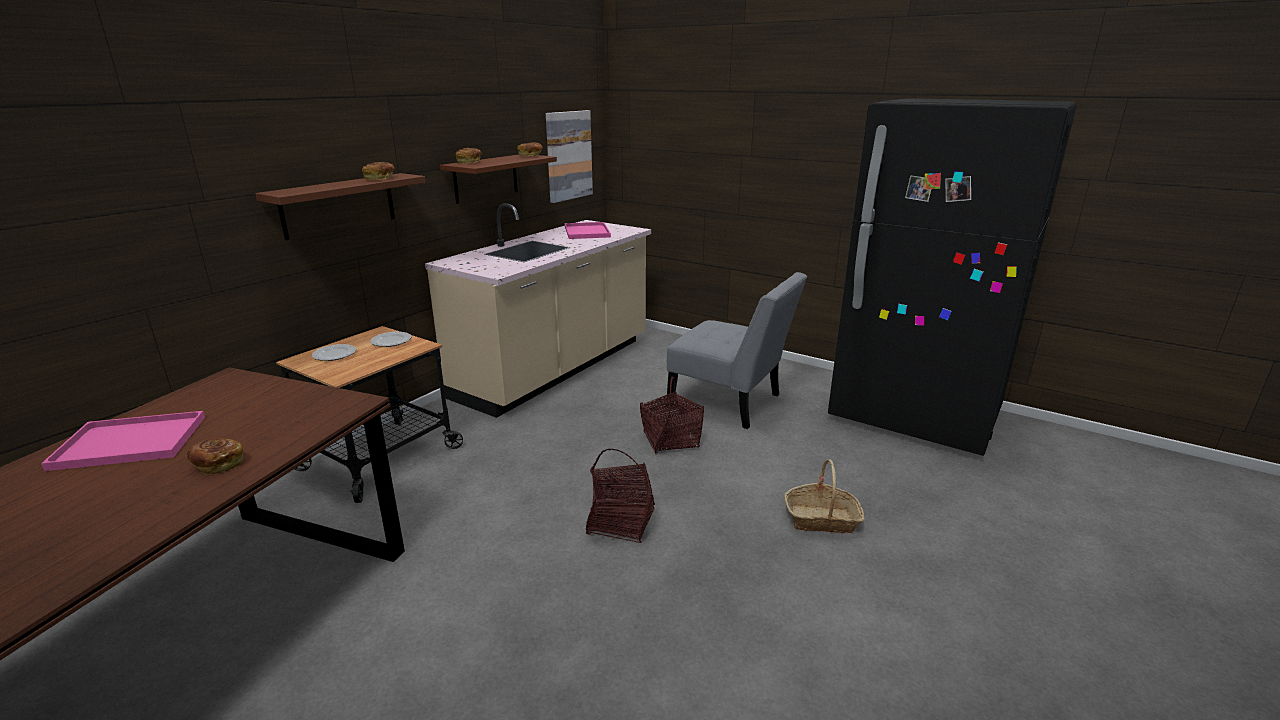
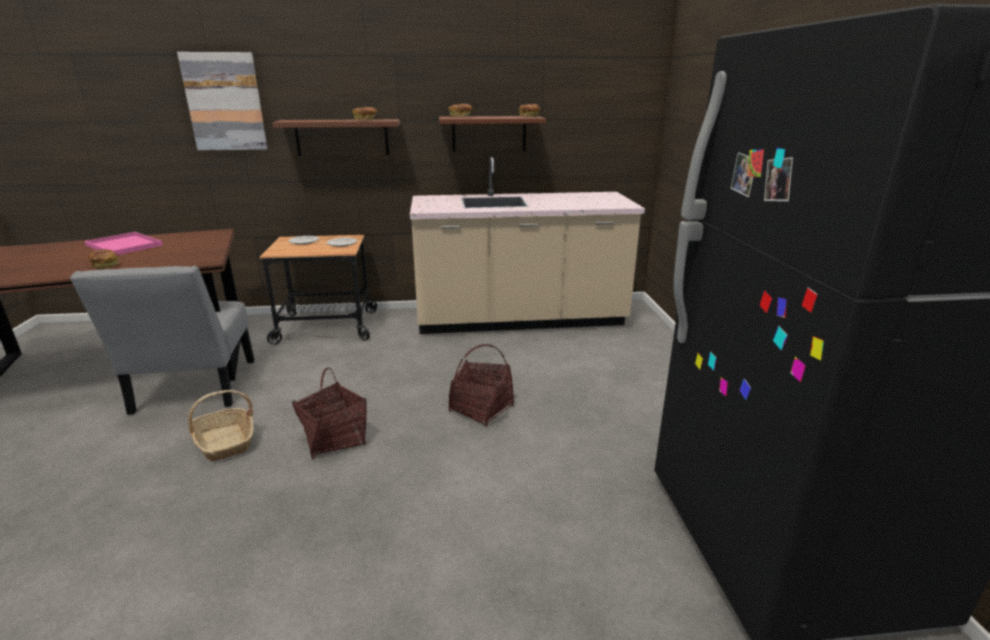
camera: 50 degrees right, 0 degrees up
(568, 155) = (601, 123): picture -> picture (225, 102)
(586, 231) = (582, 199): pink tray -> none
(730, 403) = (592, 410): grey chair -> grey chair (193, 390)
(822, 519) = (446, 549): basket -> basket (225, 442)

